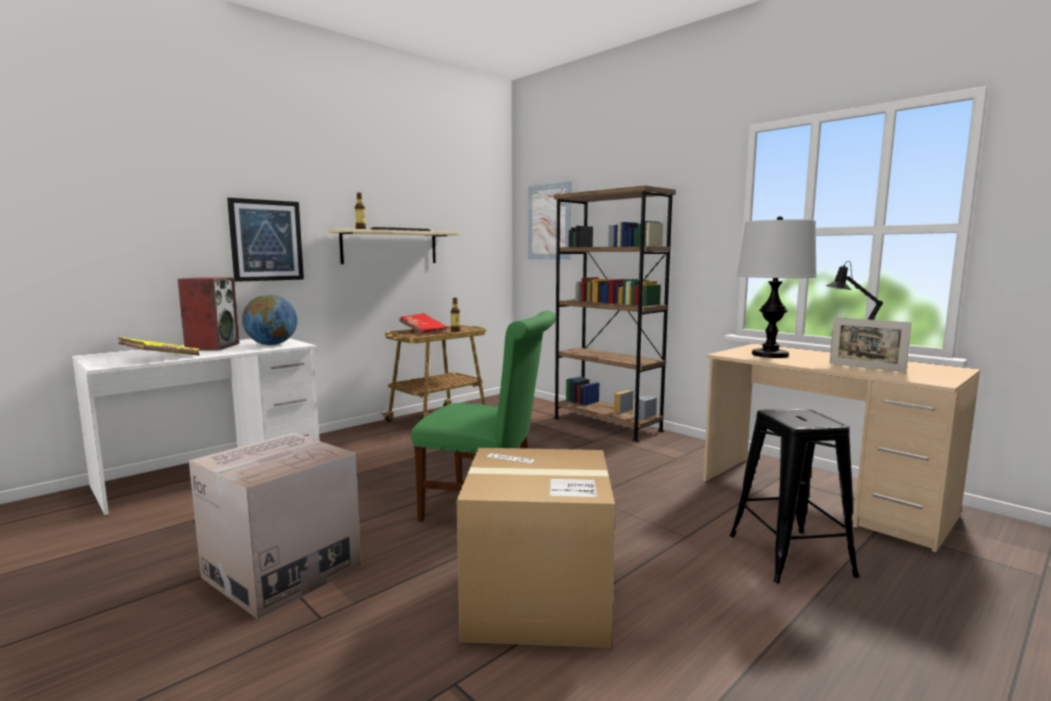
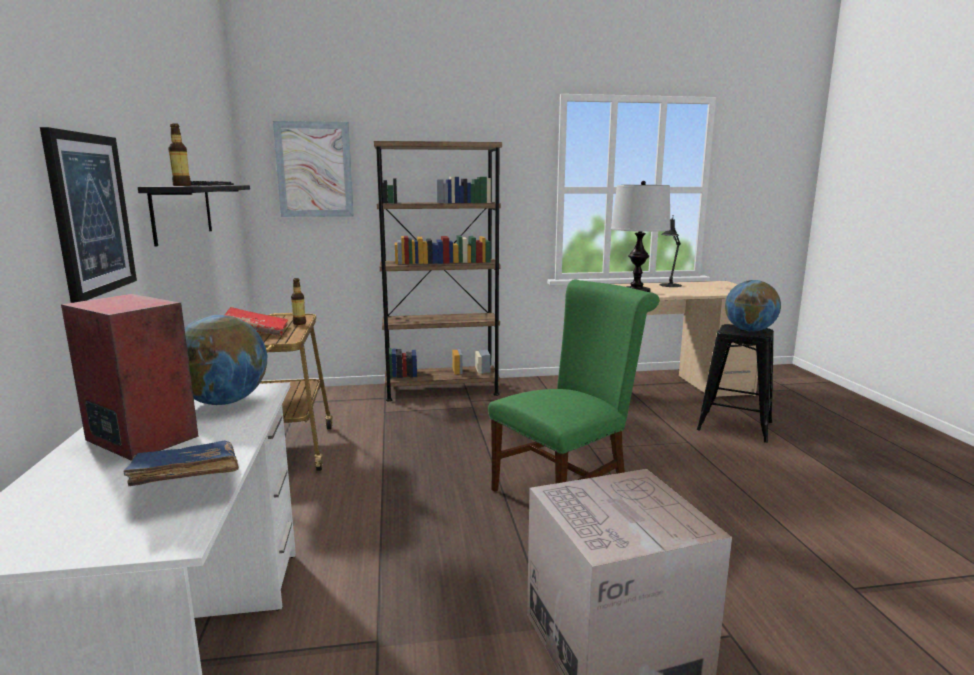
camera: 55 degrees left, 5 degrees up
(161, 358) = (186, 483): yellow book -> blue book
(390, 247) = (183, 212): beige shelf -> black shelf
(537, 599) = (749, 521): cardboard box -> none
(804, 419) = (749, 330): none -> globe
(866, 367) = (702, 290): picture frame -> none

